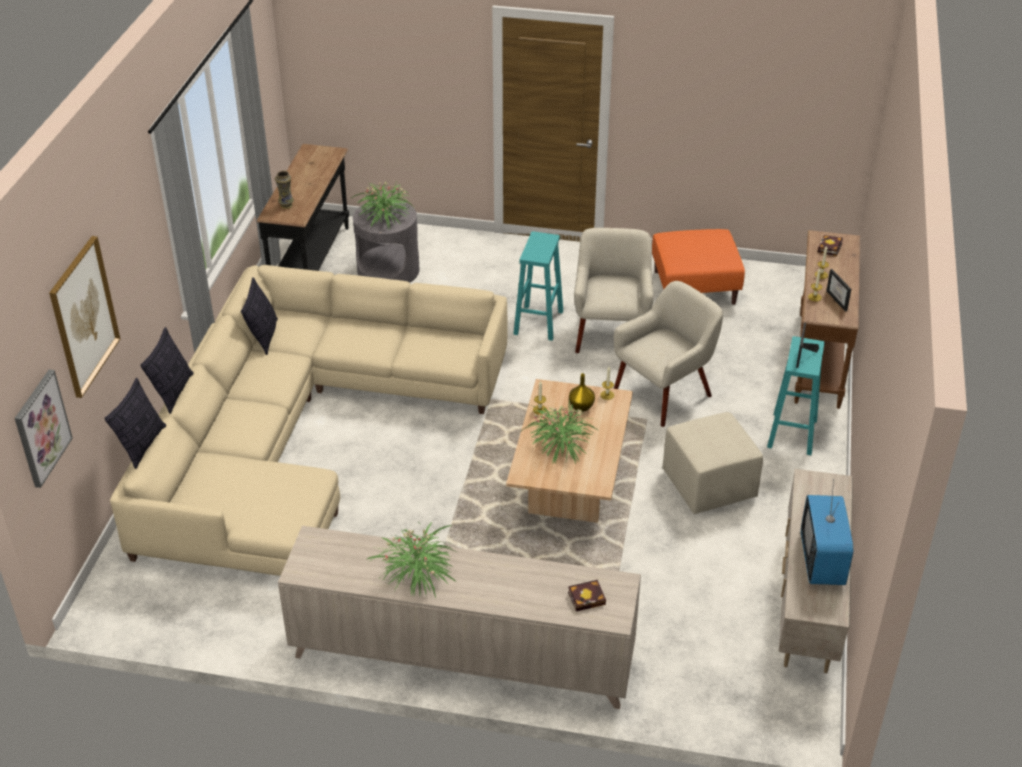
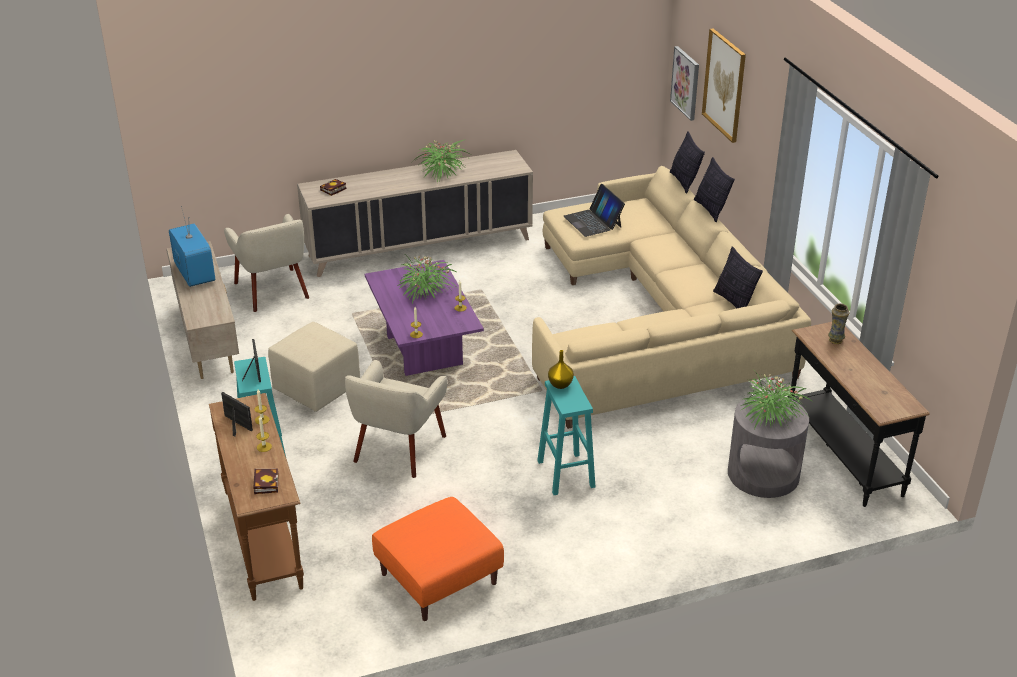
camera: 150 degrees right, 5 degrees down
(274, 492) = (593, 221): none -> laptop
(569, 488) = (424, 350): beige coffee table -> purple coffee table
(581, 406) = (430, 320): yellow vase -> yellow vase (560, 385)
(611, 332) = (488, 490): beige armchair -> beige armchair (272, 290)

